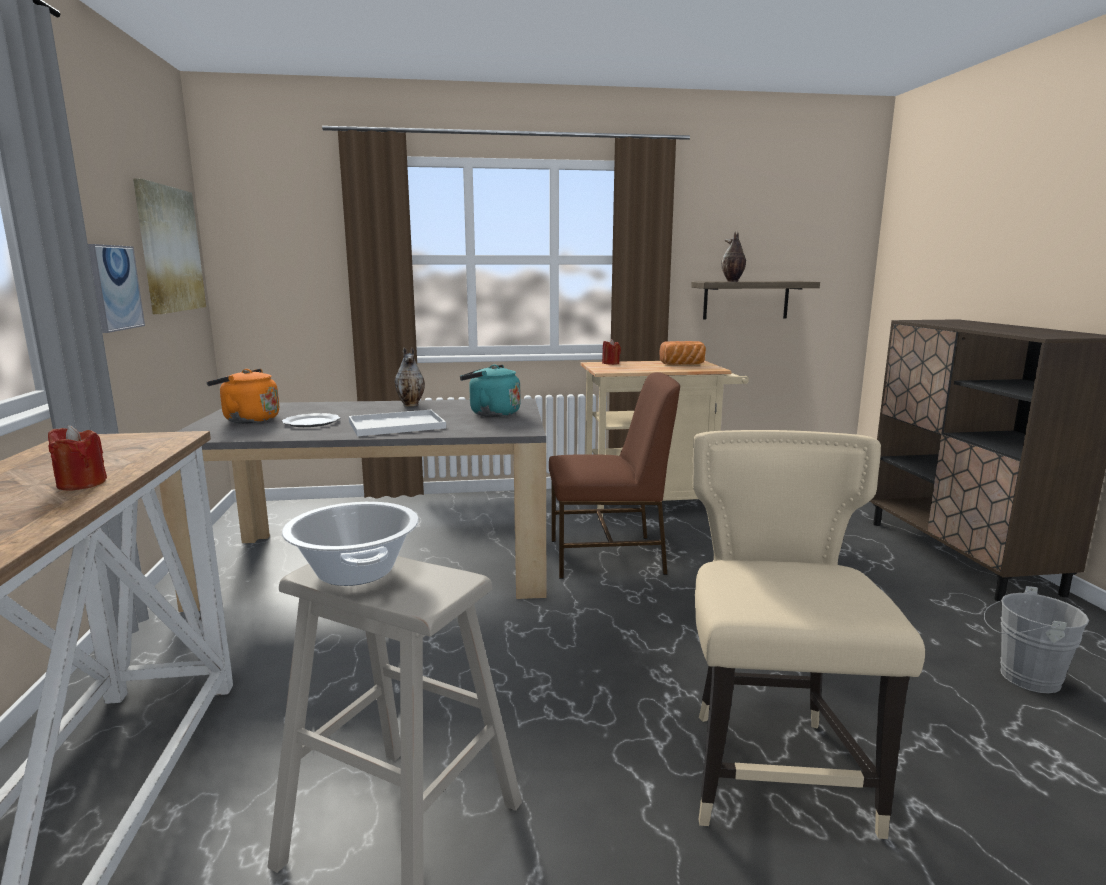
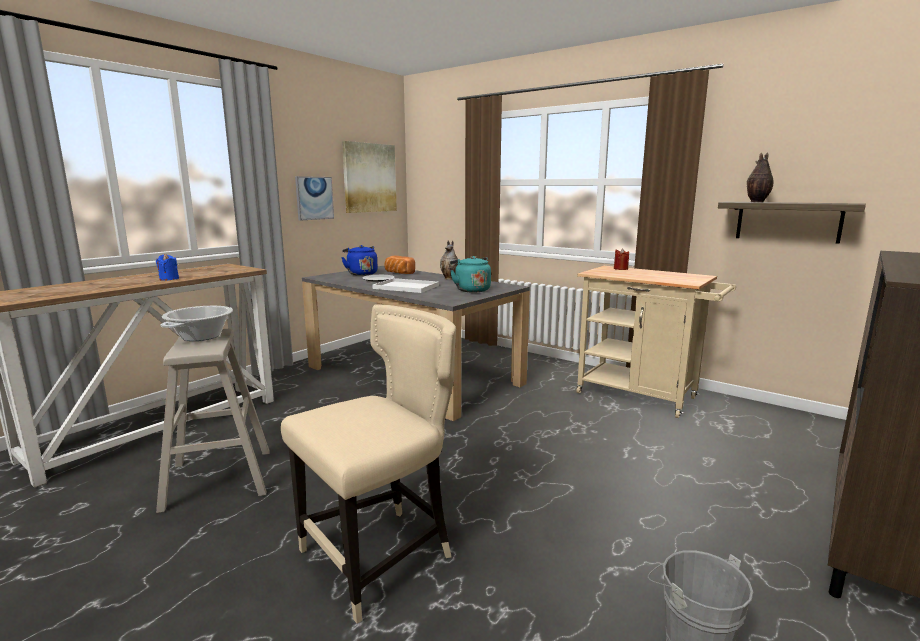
camera: 45 degrees right, 0 degrees up
(81, 484) = (169, 279): red candle -> blue candle
(248, 420) = (361, 274): orange kettle -> blue kettle
(609, 557) = (535, 415): brown chair -> none
(683, 365) = (675, 277): bread -> bread (398, 273)

